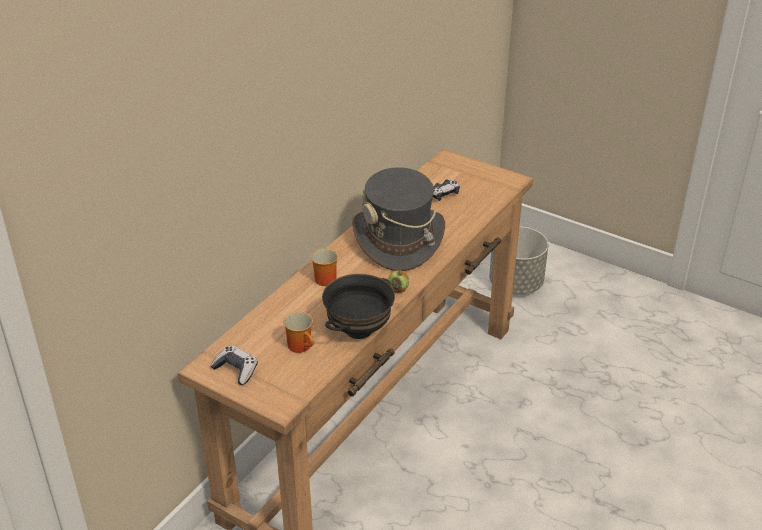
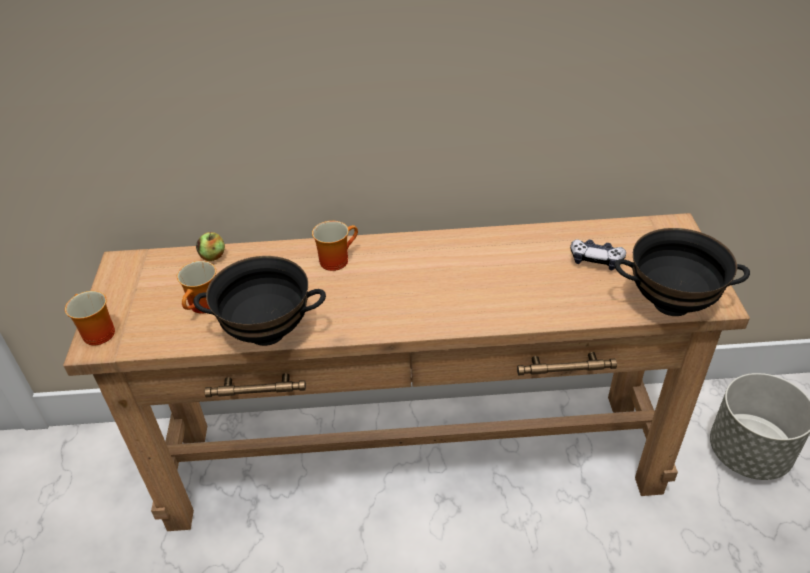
camera: 55 degrees right, 5 degrees up
(236, 370) = (131, 284): game controller -> none
(269, 402) = (95, 333): none -> mug
(398, 240) = (465, 274): grey hat -> none
(398, 289) = (371, 323): apple -> apple (213, 256)
(499, 192) = (671, 303): none -> black bowl

